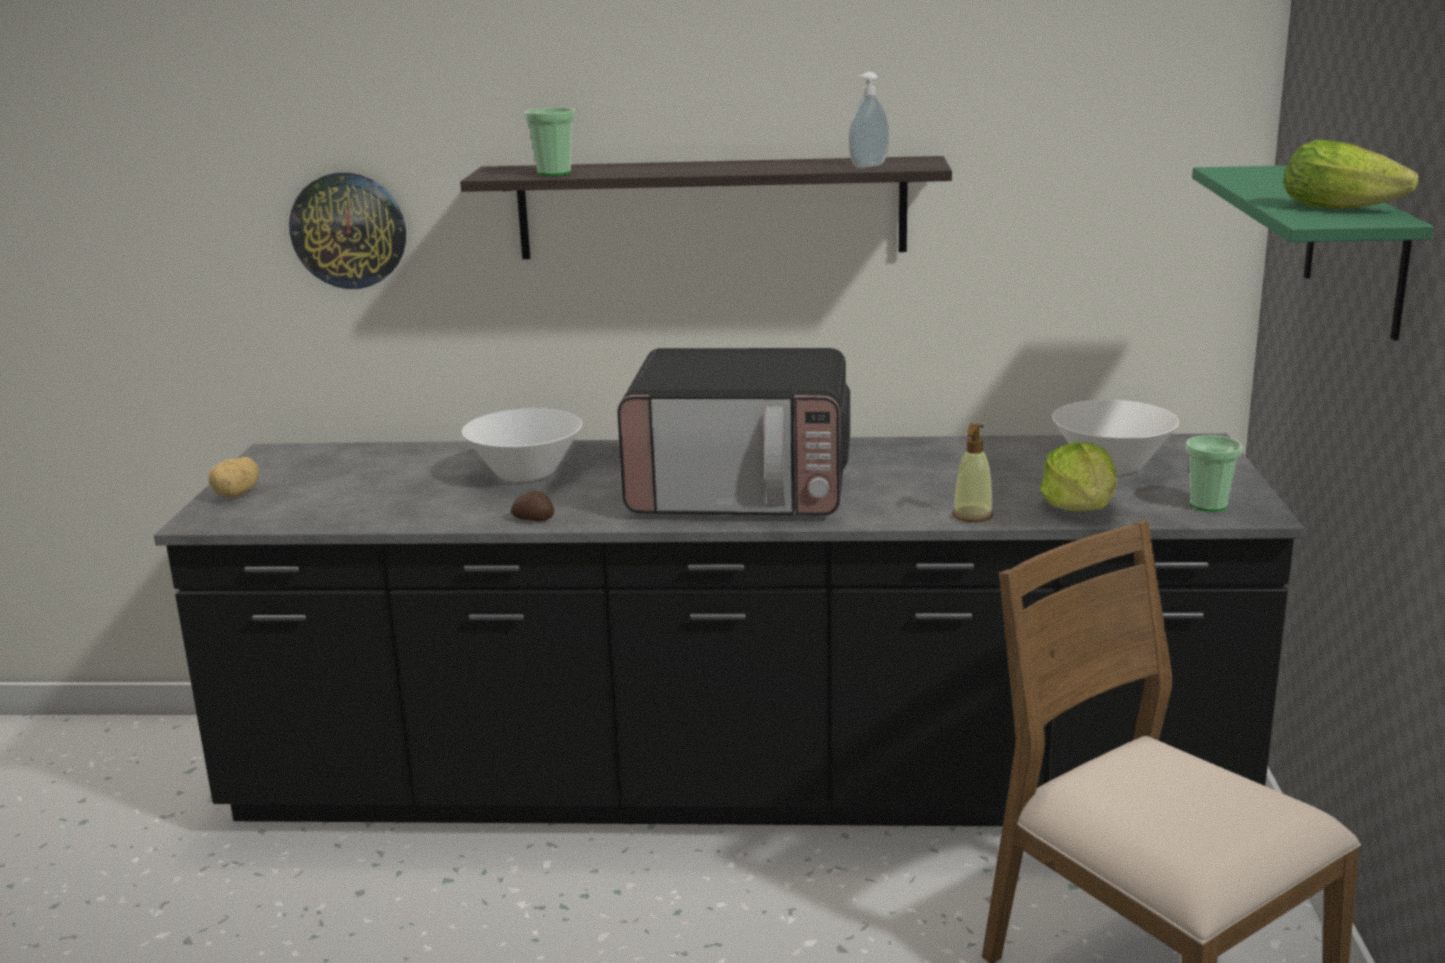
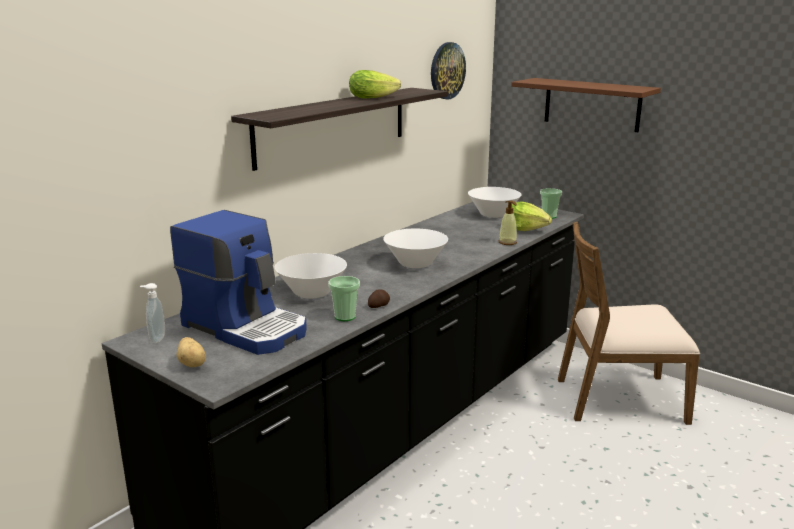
camera: 55 degrees left, 0 degrees up
(349, 230) = (156, 170): wall clock -> wall clock (447, 70)
(368, 481) = (246, 327): none -> coffee machine
(554, 173) = (297, 112): cup -> cup (345, 317)
(742, 489) = (415, 263): microwave -> white bowl
(867, 165) = (410, 93): soap dispenser -> soap dispenser (156, 339)
(1347, 208) = (621, 86): lettuce -> lettuce (375, 97)
(1355, 249) = (592, 104): green shelf -> brown shelf

